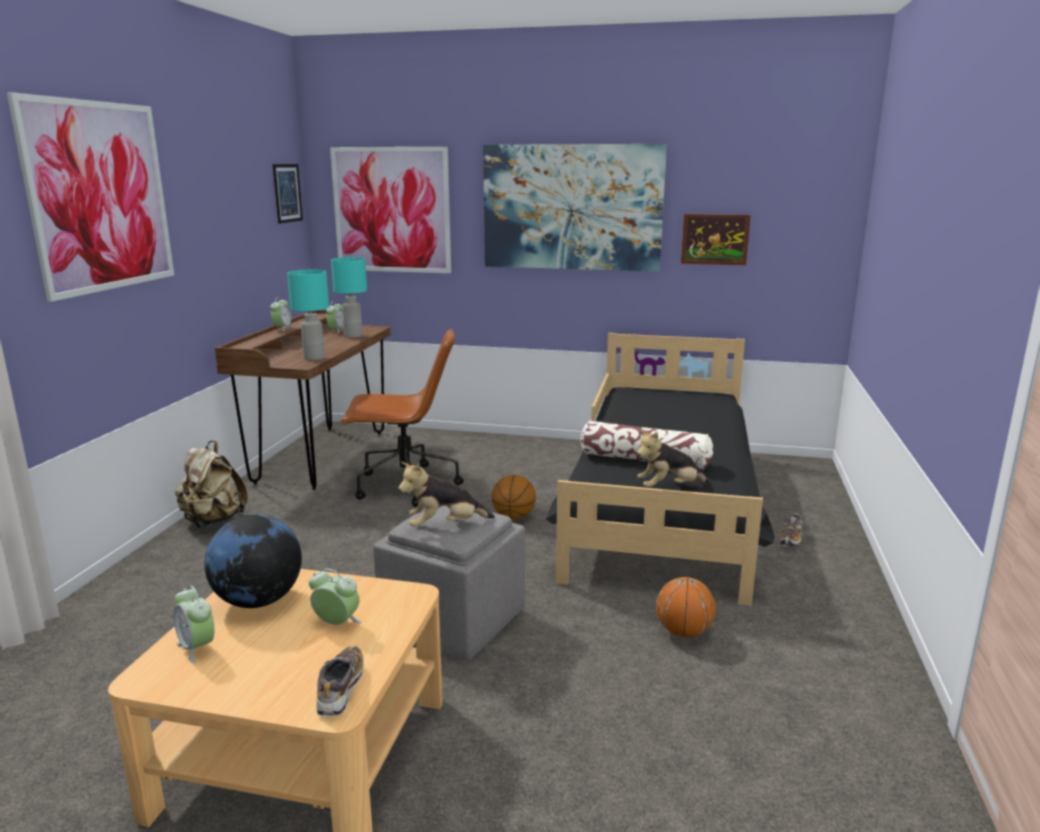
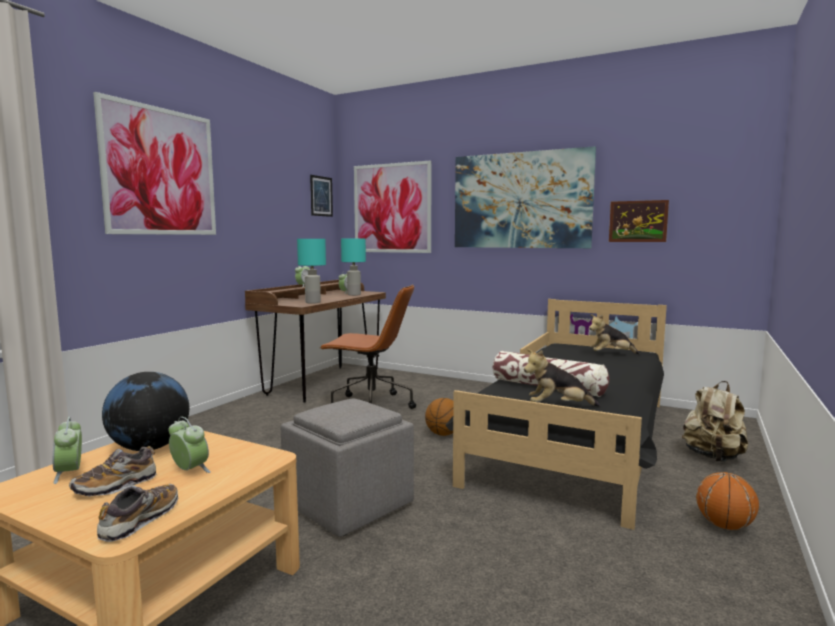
camera: 15 degrees right, 10 degrees down
(213, 521) = (221, 415): beige backpack -> beige backpack (713, 457)
(445, 526) = (340, 414): plush toy -> plush toy (611, 354)
(683, 632) = (554, 544): basketball -> basketball (724, 526)
(791, 539) = (695, 478): shoe -> shoe (116, 486)

